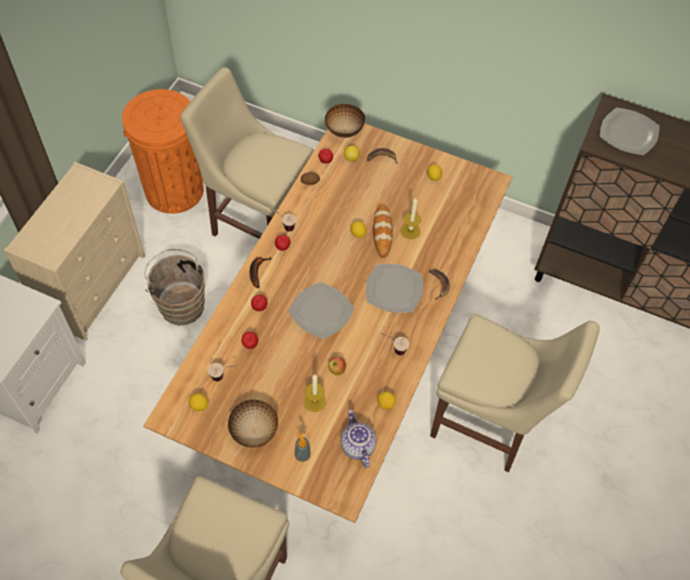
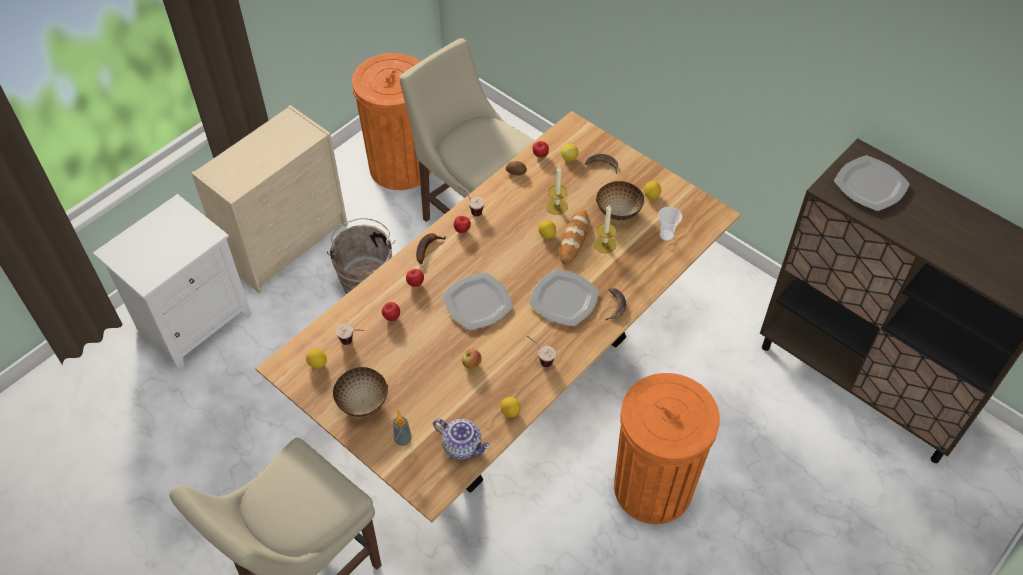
camera: 20 degrees right, 5 degrees down
(314, 401) = (436, 390): candle -> candle (557, 206)
(344, 130) = (572, 129): bowl -> bowl (619, 212)
(356, 446) = (463, 446): teapot -> teapot turned 120 degrees clockwise
(458, 210) = (666, 235): none -> cup
(489, 424) = (653, 488): beige chair -> orange trash can

